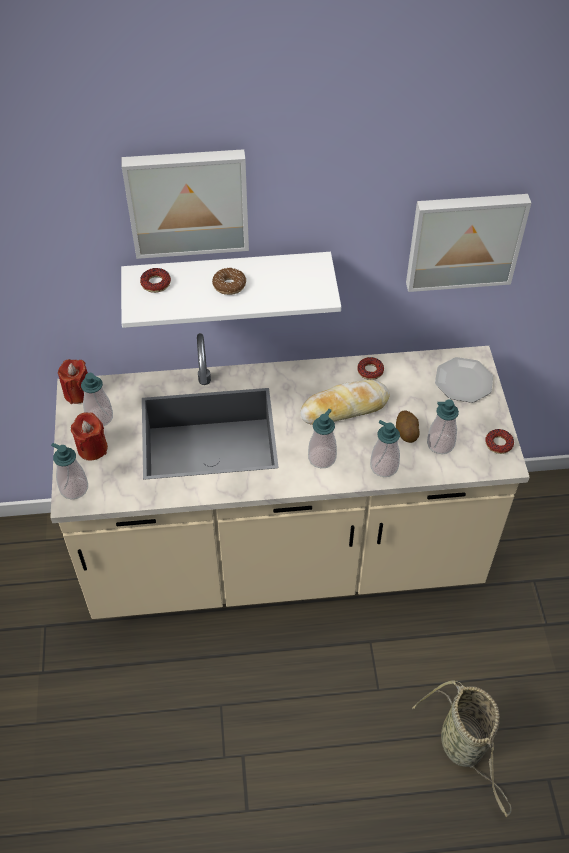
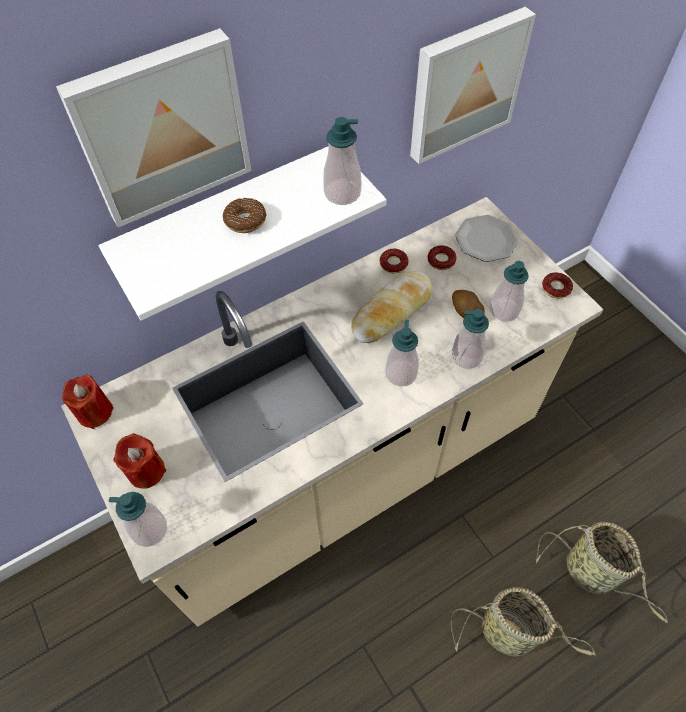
camera: 25 degrees left, 5 degrees up
(99, 417) = (135, 430): soap dispenser -> soap dispenser (342, 193)
(155, 283) = (154, 250): donut -> donut (441, 260)
(356, 758) = (511, 633): none -> basket

